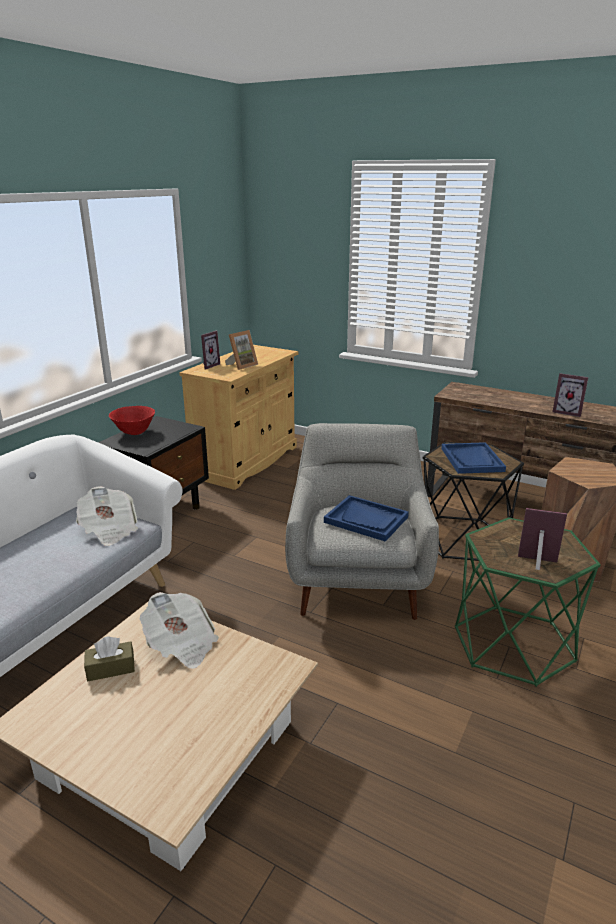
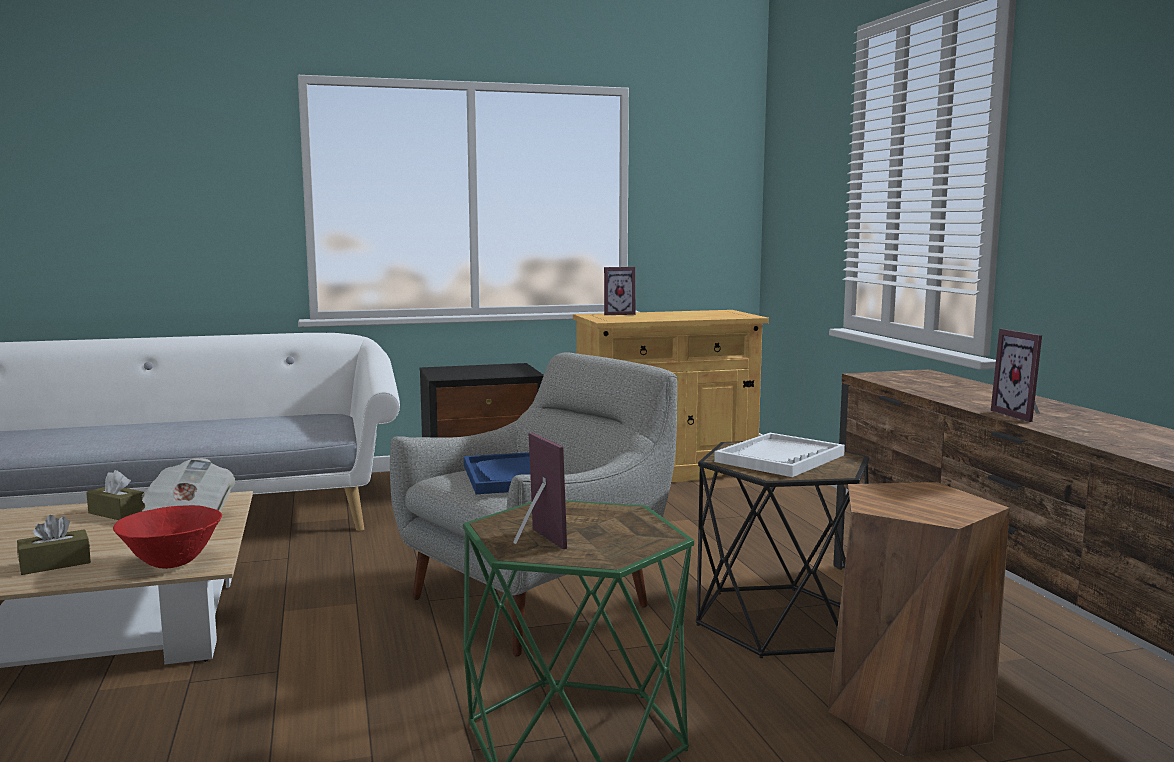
camera: 45 degrees right, 15 degrees down
(109, 529) = (305, 428): newspaper -> none
(134, 433) = (469, 367): red bowl -> red bowl (172, 564)
(195, 730) = (55, 564): none -> brown tissue box
(241, 365) = (654, 317): picture frame -> none
(472, 460) = (780, 458): blue tray -> white tray

